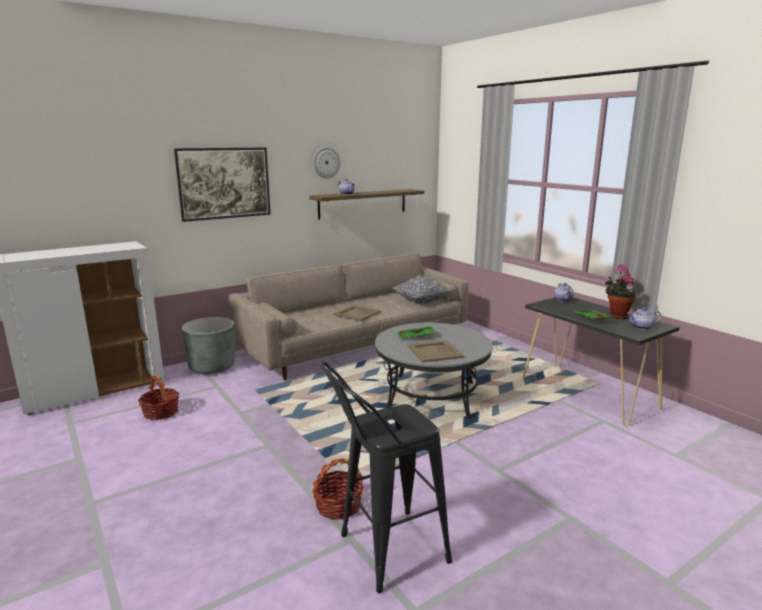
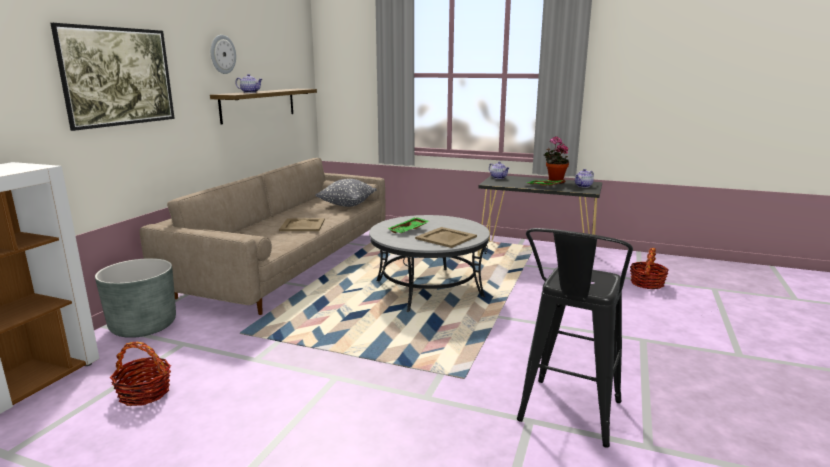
camera: 35 degrees left, 0 degrees up
(338, 506) = (480, 400): basket -> basket (647, 283)

